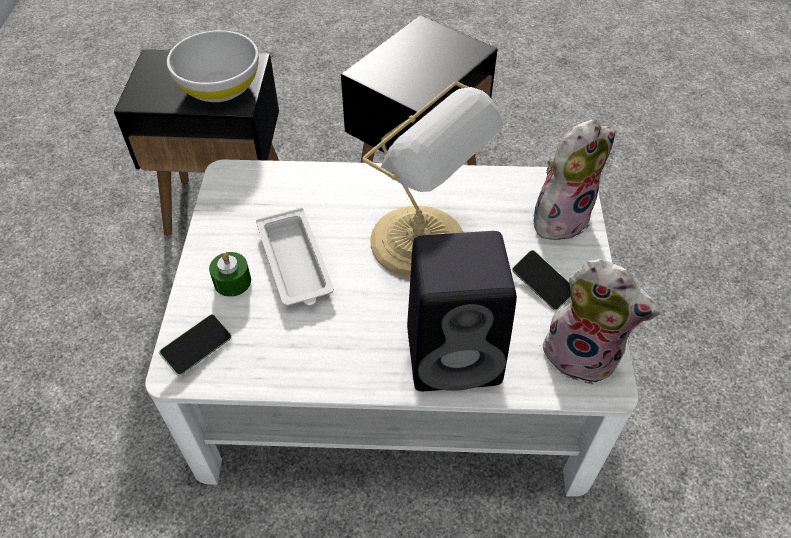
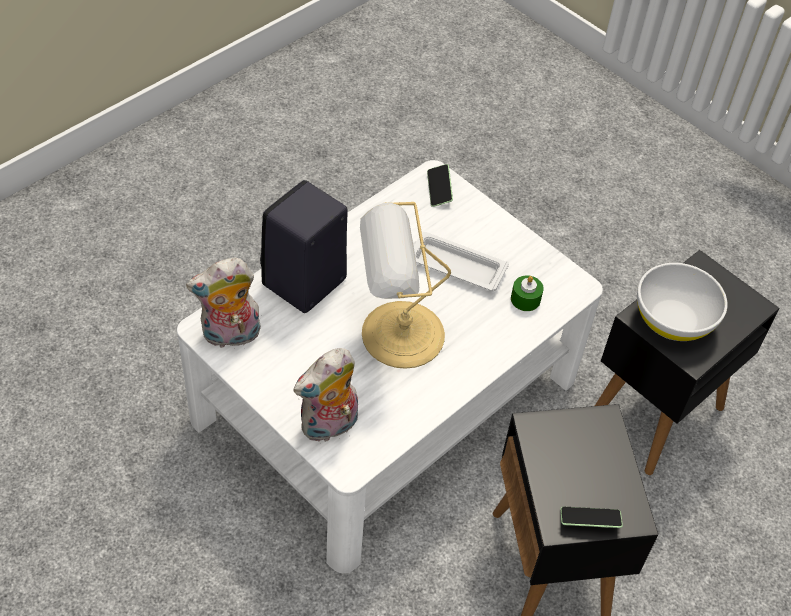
camera: 130 degrees right, 0 degrees up
(232, 281) = (473, 231): green candle -> green candle (525, 299)
(542, 285) = (294, 363): phone -> phone (589, 521)
(560, 217) = (329, 427): plush toy -> plush toy turned 45 degrees clockwise

